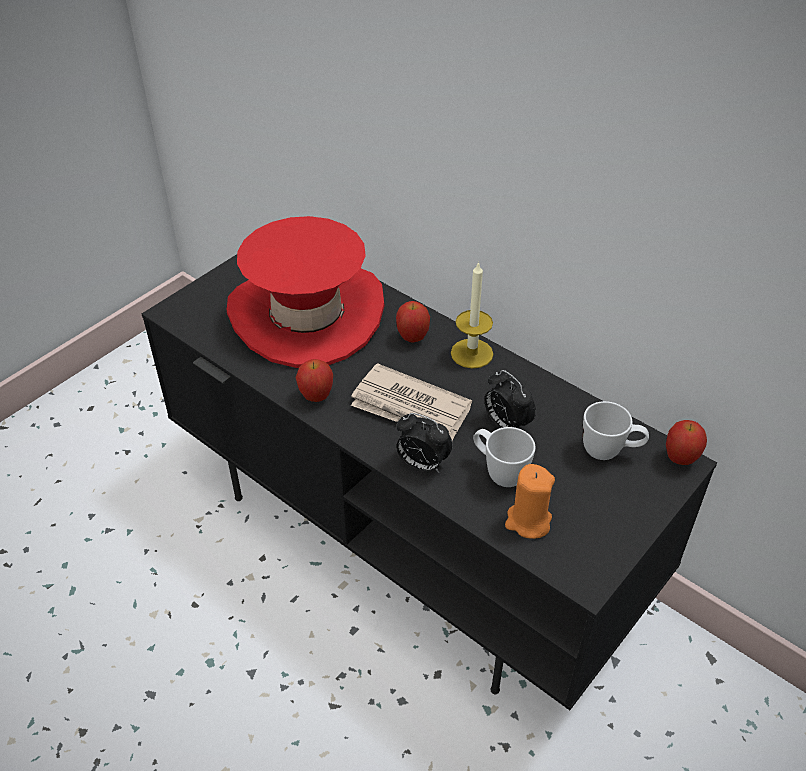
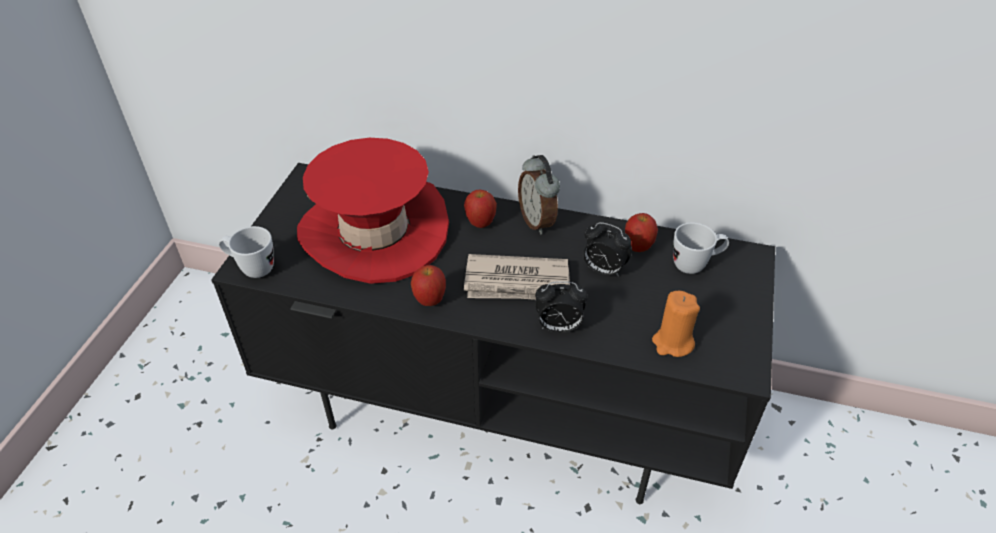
camera: 25 degrees left, 0 degrees up
(472, 353) = (538, 221): candle -> alarm clock
(499, 472) = (623, 311): white mug -> white mug (251, 268)
(680, 459) = (748, 252): apple -> apple (638, 248)

